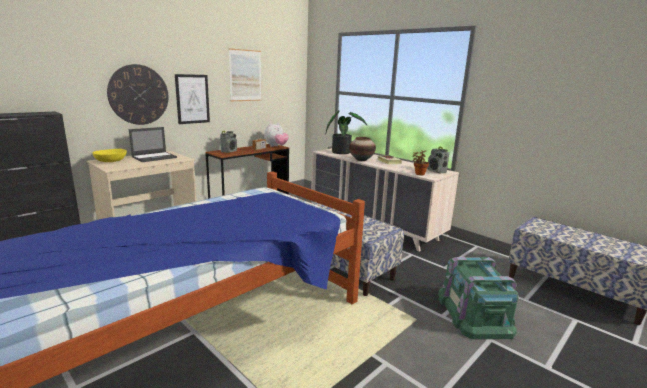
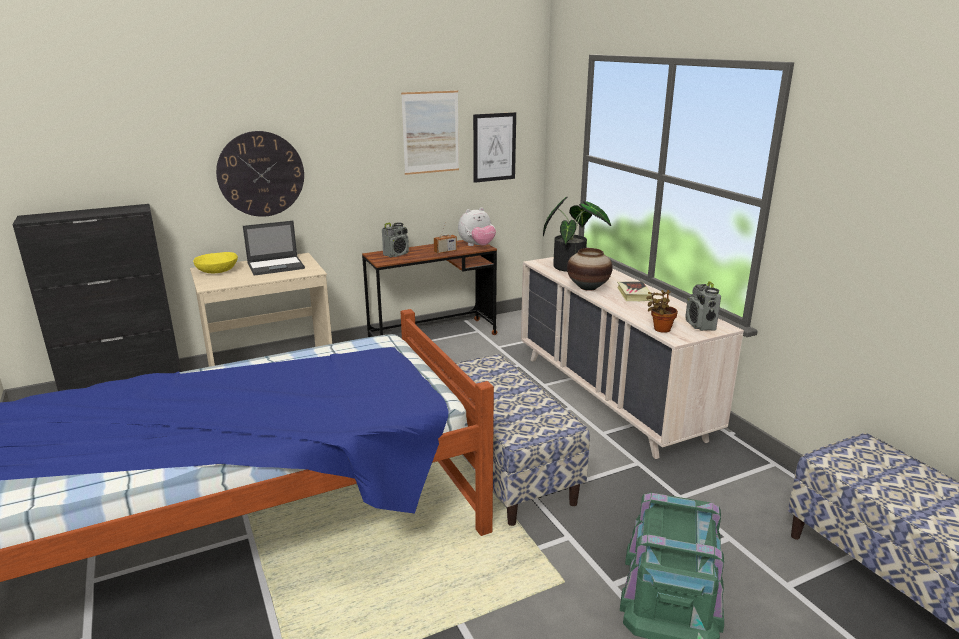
camera: 20 degrees right, 5 degrees up
(192, 99) = (342, 175): picture -> picture (494, 147)

